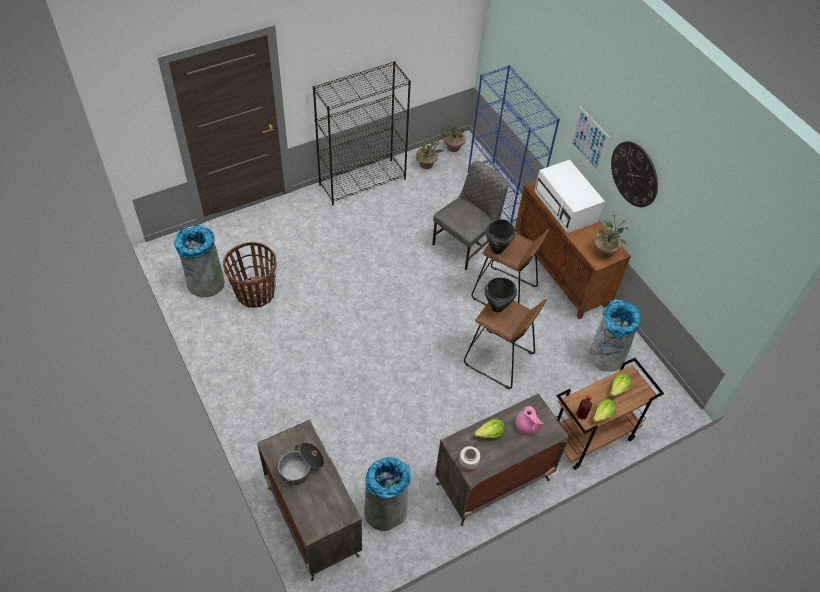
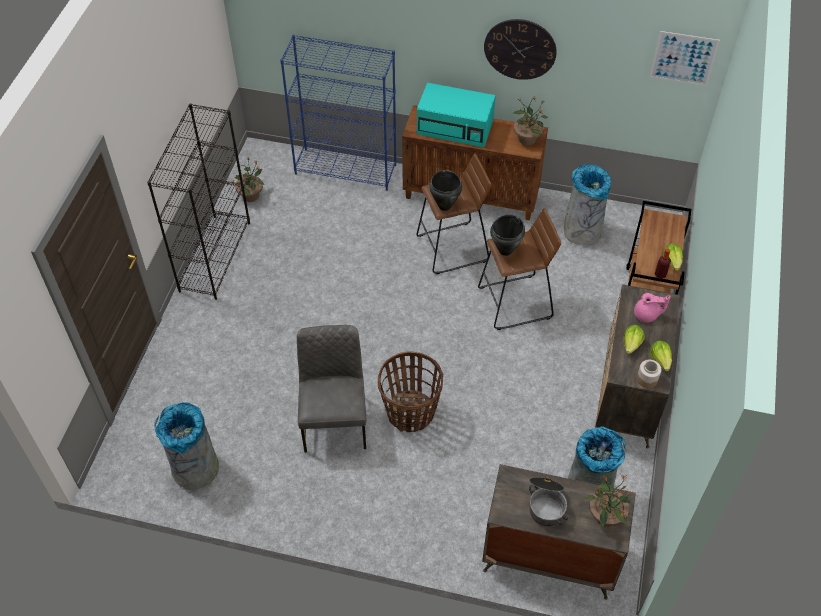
camera: 45 degrees left, 0 degrees up
(255, 293) = (253, 434): basket -> basket (410, 412)
(452, 147) = (254, 163): potted plant -> potted plant (605, 516)
(466, 243) = (373, 234): grey chair -> grey chair (335, 420)
(566, 207) = (456, 127): white microwave -> turquoise microwave
(589, 140) = (444, 49): picture -> picture (683, 58)
(618, 389) = (658, 234): lettuce -> lettuce (660, 360)

